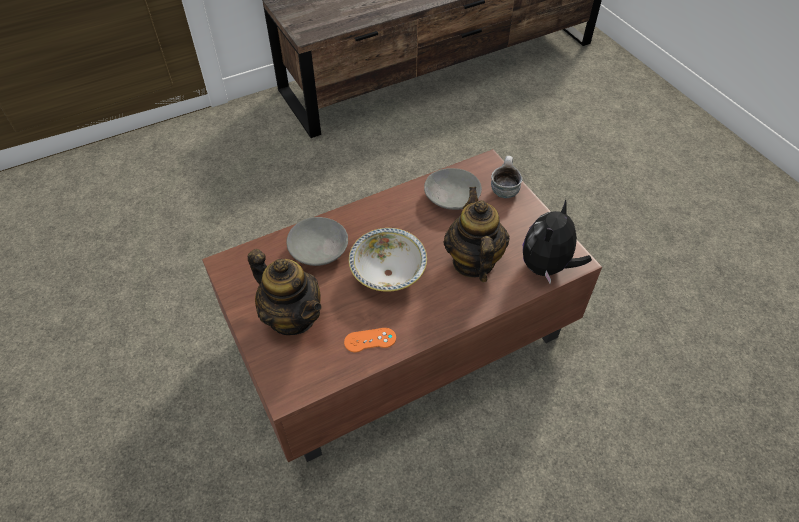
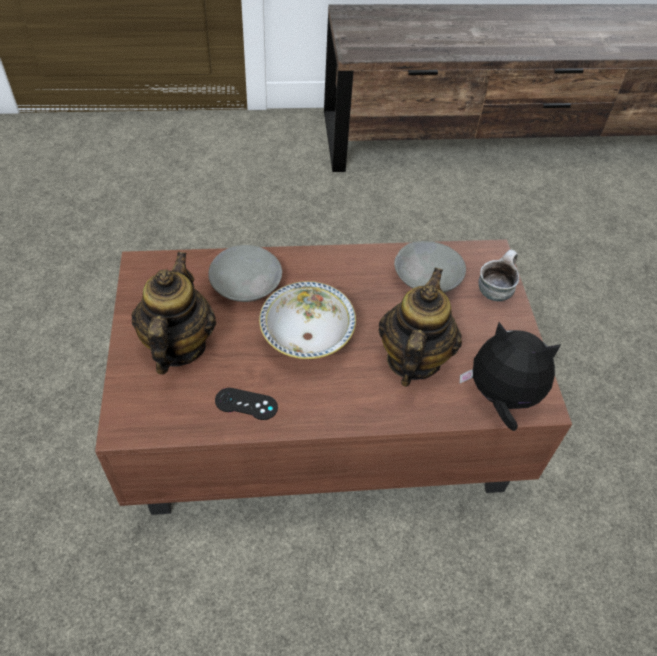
camera: 20 degrees right, 0 degrees up
(292, 317) = (178, 346): teapot -> teapot turned 150 degrees counterclockwise
(370, 340) = (246, 404): orange game controller -> black game controller
(547, 267) = (500, 399): plush toy -> plush toy turned 60 degrees clockwise

